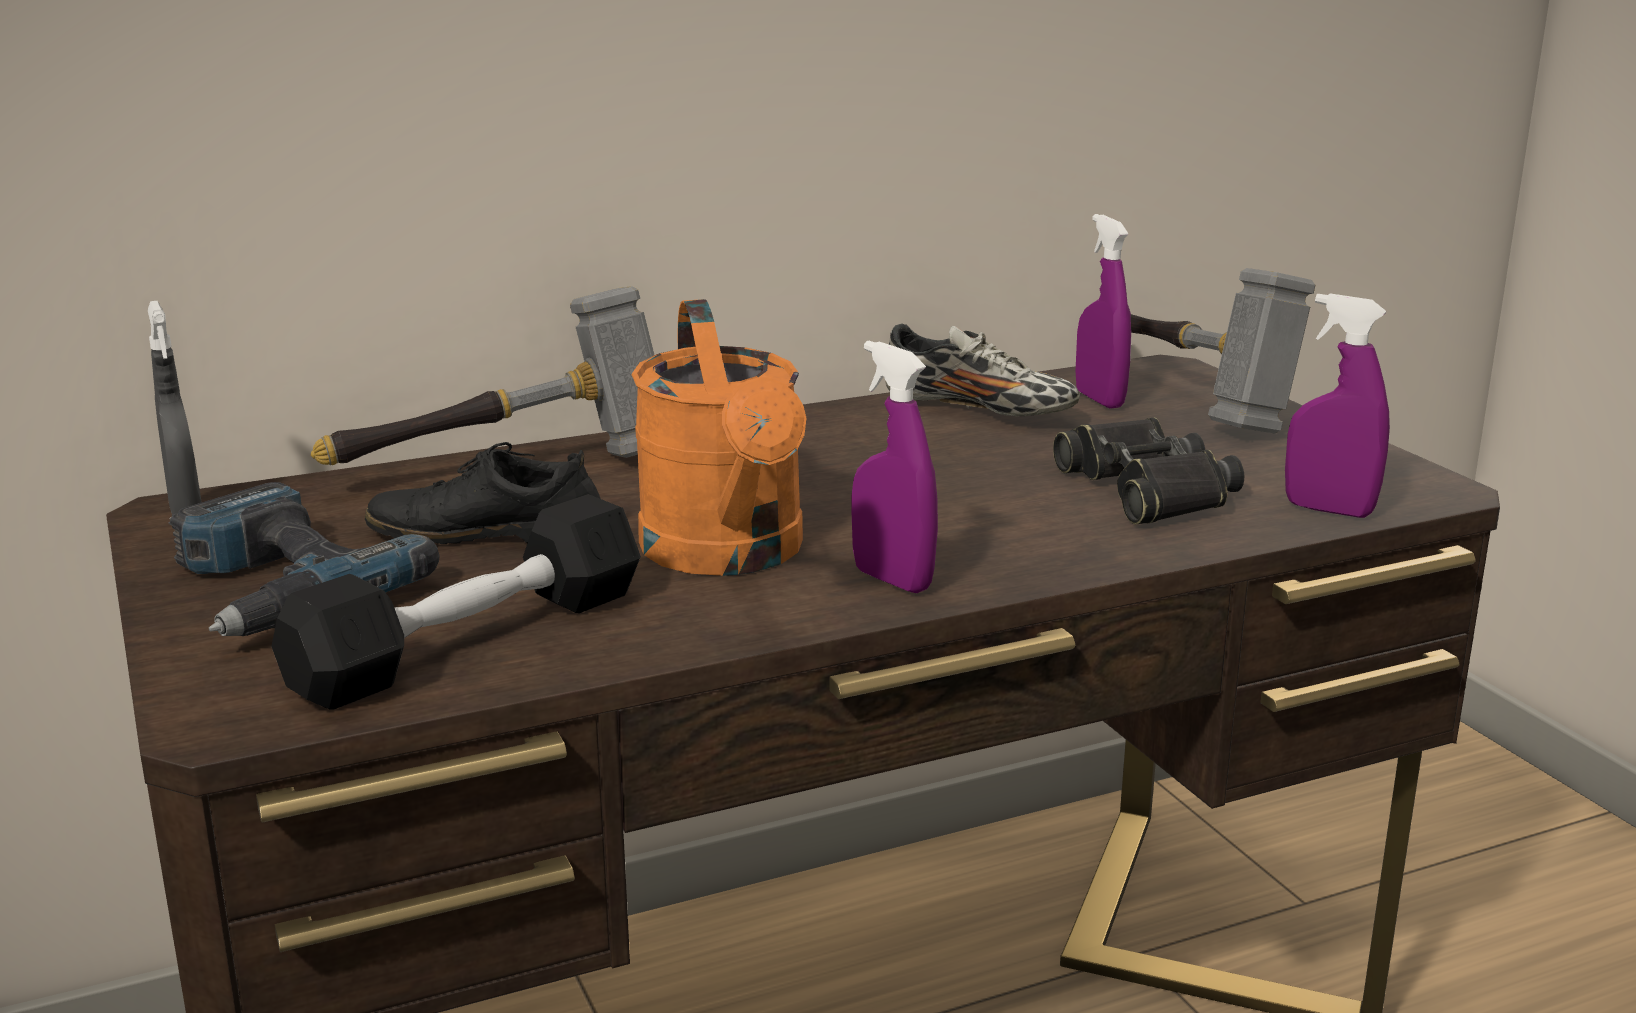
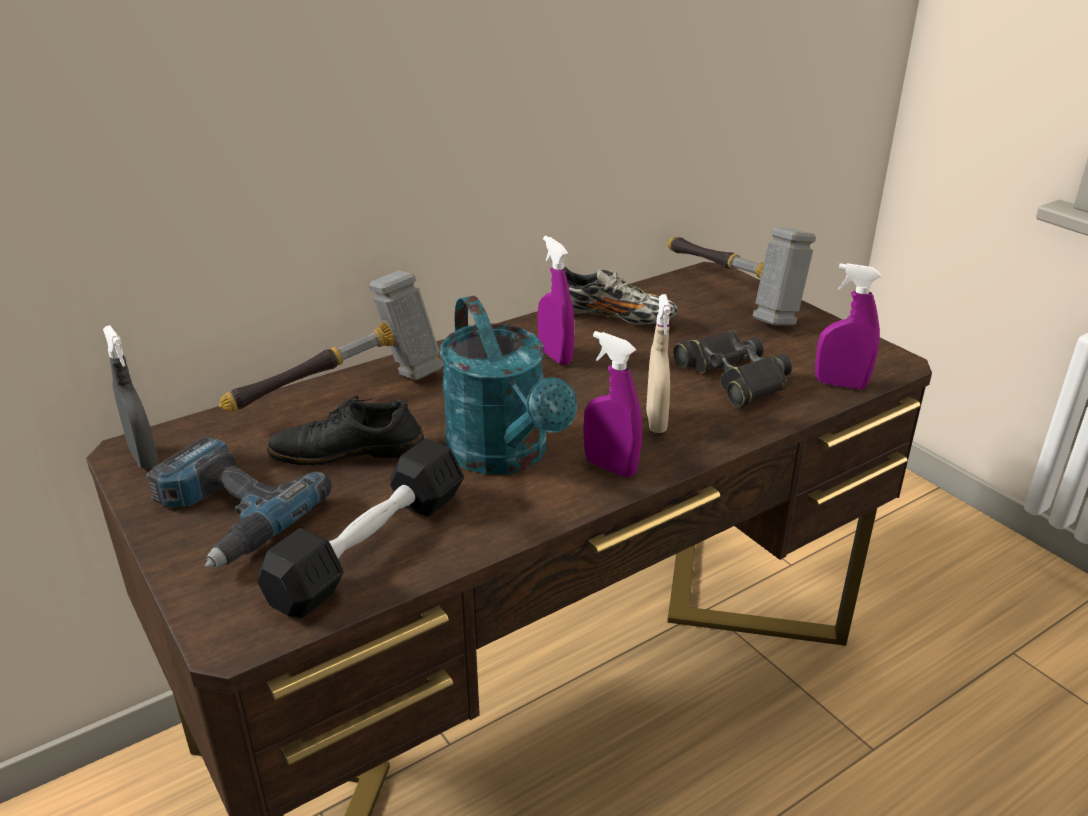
camera: 10 degrees left, 10 degrees up
(729, 555) = (505, 456): orange watering can -> turquoise watering can
(992, 533) = (656, 422): none -> beige spray bottle
(1099, 399) = (681, 303): purple spray bottle -> purple spray bottle (555, 356)

